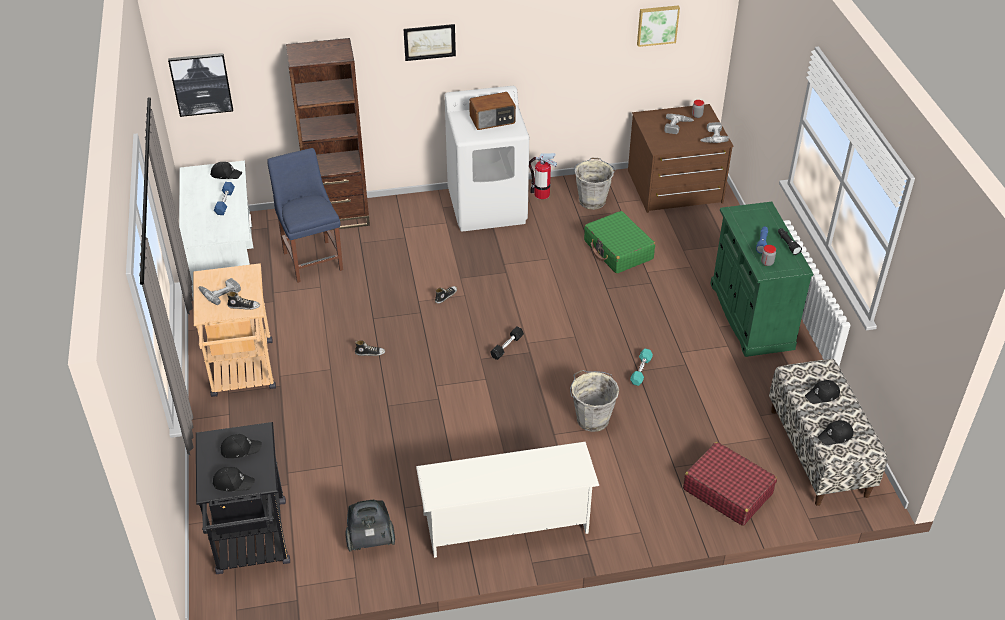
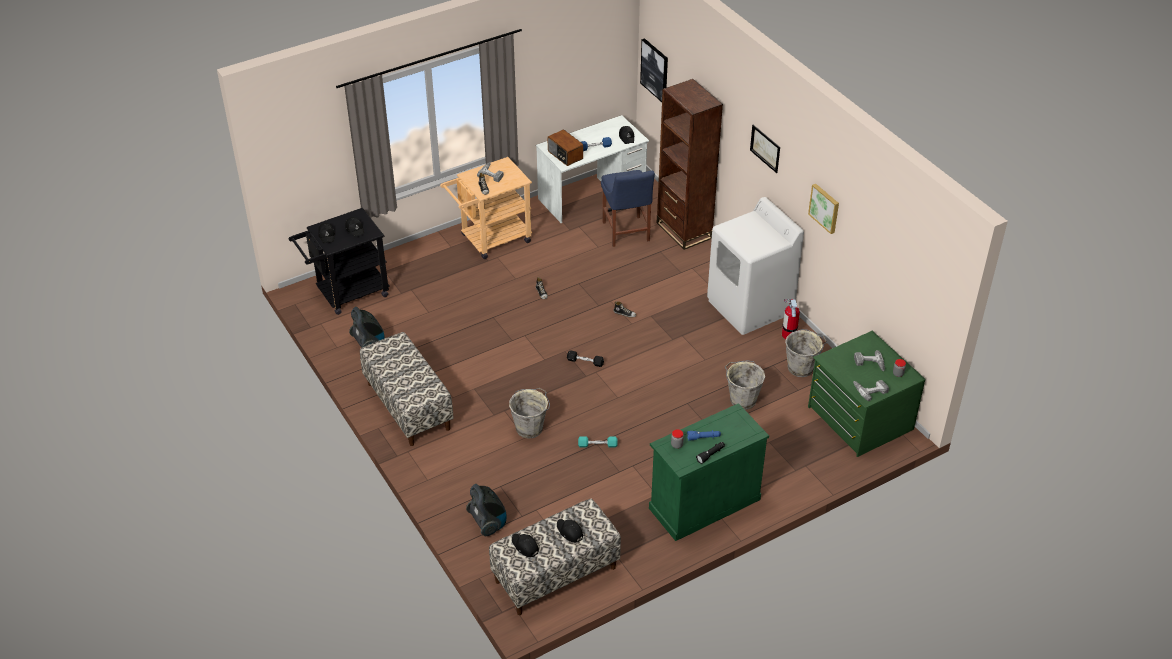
camera: 70 degrees right, 0 degrees up
(312, 259) = (626, 233): blue chair -> blue chair turned 120 degrees clockwise
(493, 120) = (757, 236): radio -> radio (565, 155)
(506, 523) = (408, 406): white shoe rack -> bench
(618, 250) = (742, 399): green suitcase -> grey bucket
(657, 25) = (900, 268): picture -> picture (825, 208)
(675, 187) = (859, 418): brown dresser -> green dresser
(727, 491) = (488, 523): red suitcase -> vacuum cleaner

